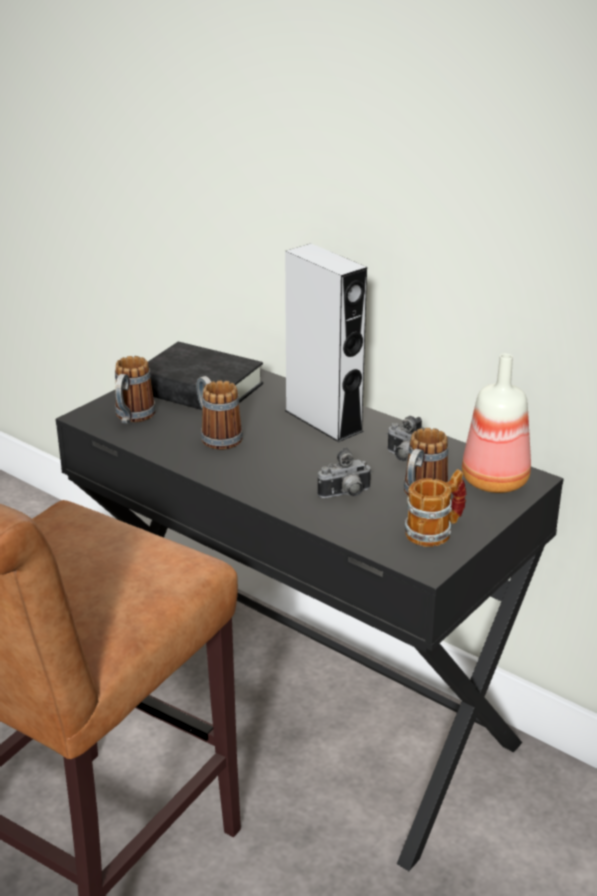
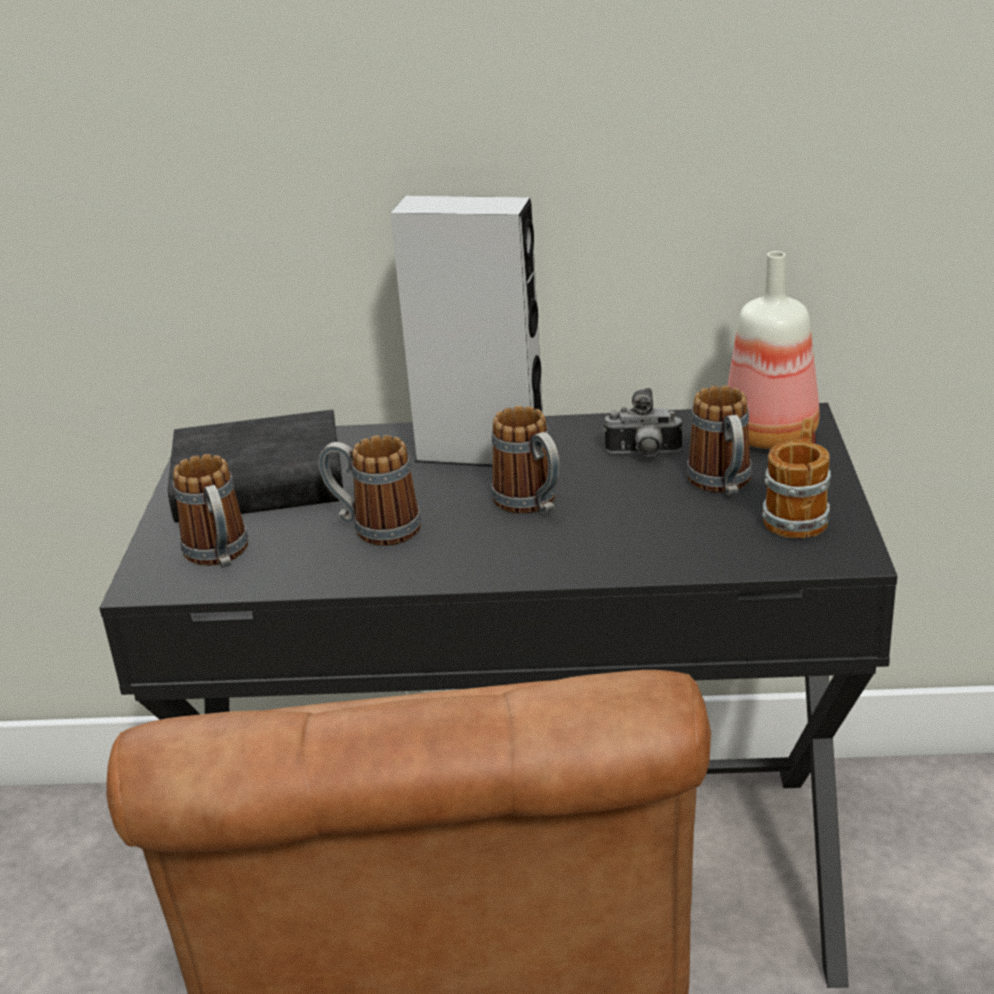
camera: 35 degrees left, 0 degrees up
(307, 460) = (532, 505): none -> mug
(346, 495) = (641, 523): camera -> none

